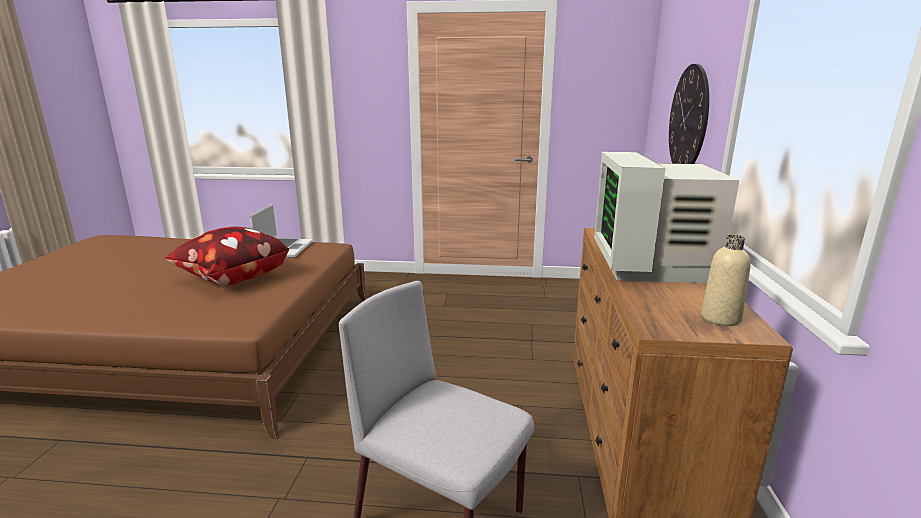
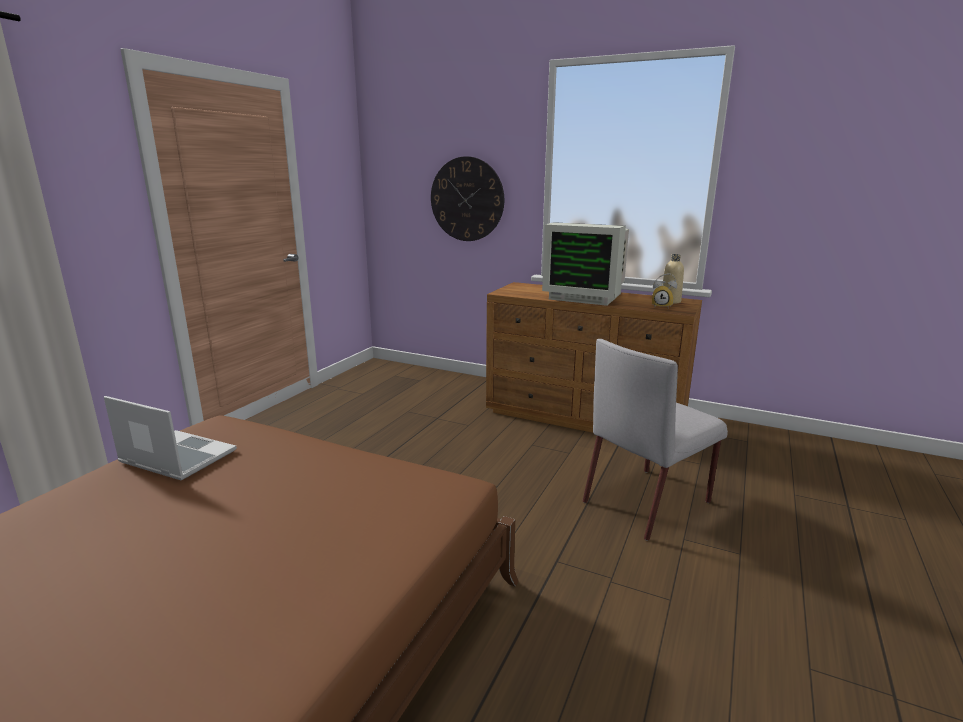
camera: 70 degrees left, 0 degrees up
(232, 278) = (266, 500): pillow -> none
(669, 313) = (662, 306): none -> alarm clock

